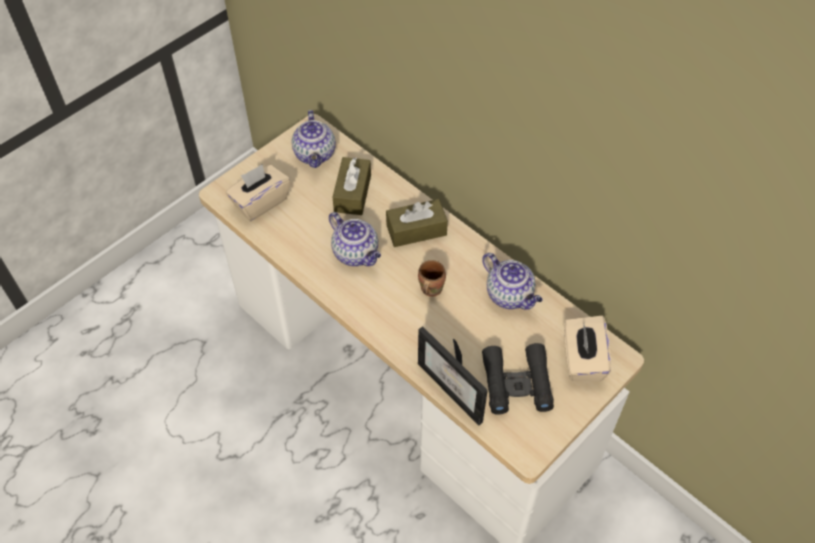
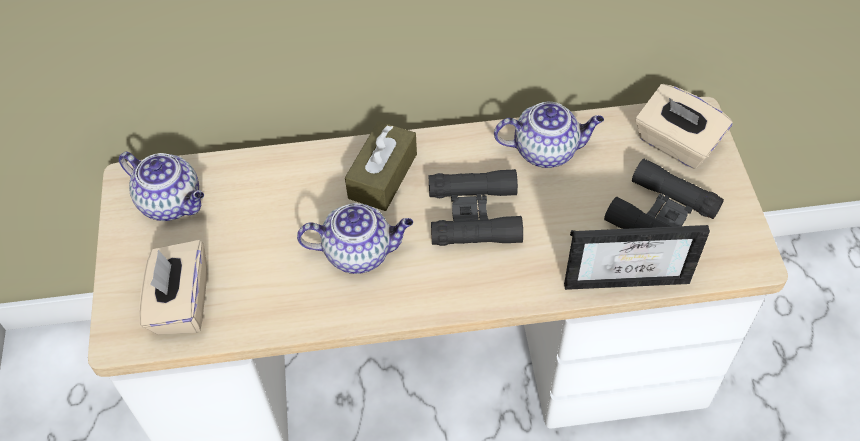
camera: 50 degrees left, 0 degrees up
(352, 193) = (269, 202): brown tissue box -> none
(429, 289) = (474, 215): brown mug -> black binoculars

